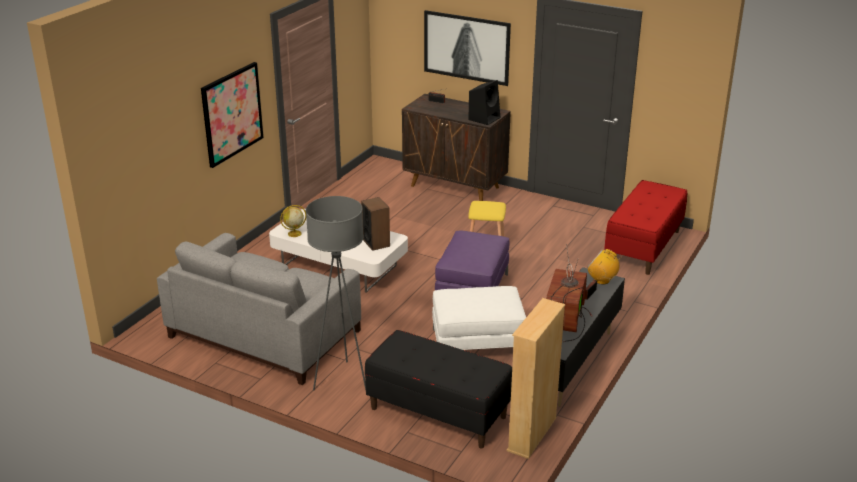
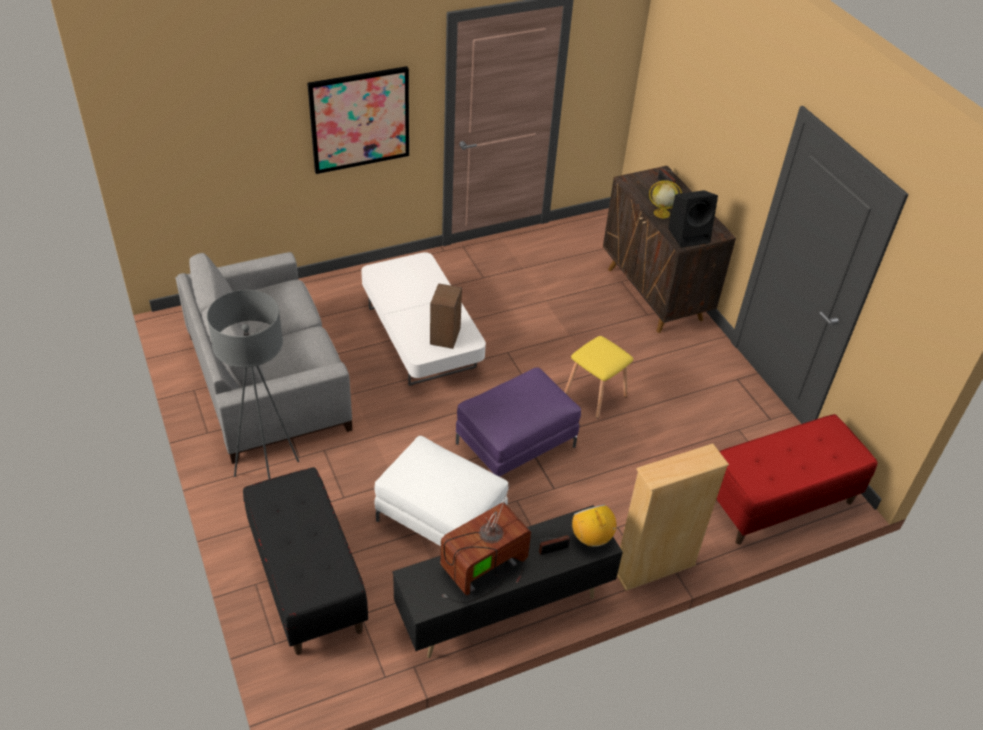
camera: 35 degrees right, 15 degrees up
(294, 234) = (383, 281): globe -> globe (661, 213)
(467, 47) = (718, 132): picture -> none
(532, 434) = (361, 673): beige bookcase -> beige bookcase (654, 568)

